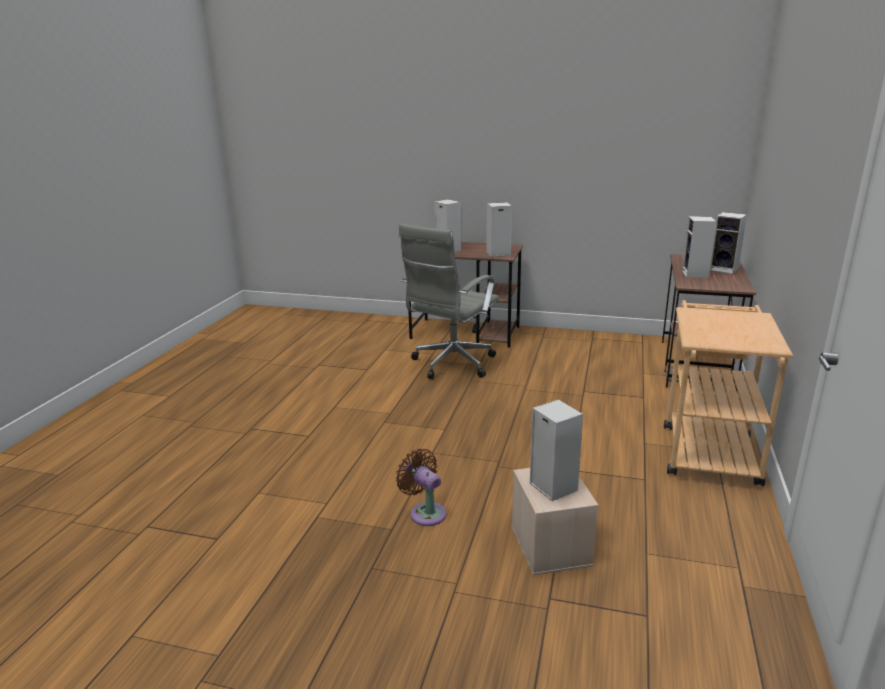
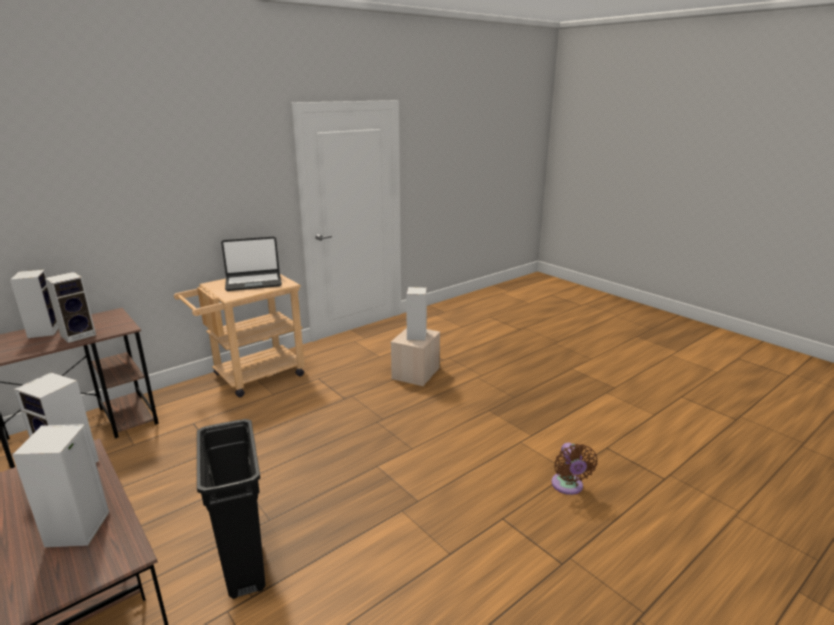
camera: 145 degrees left, 0 degrees up
(425, 512) = (460, 411): brown fan -> brown fan (568, 486)
(451, 365) = (245, 564): grey office chair -> black trash can
(731, 330) = (253, 282): none -> laptop

